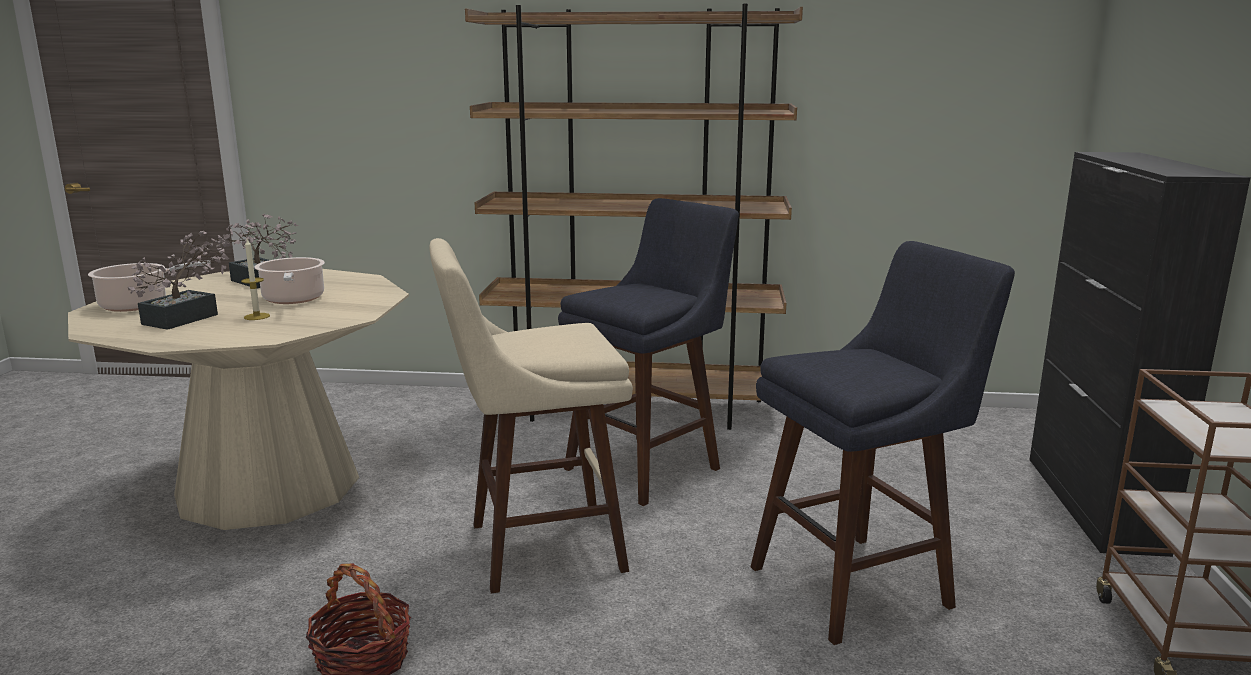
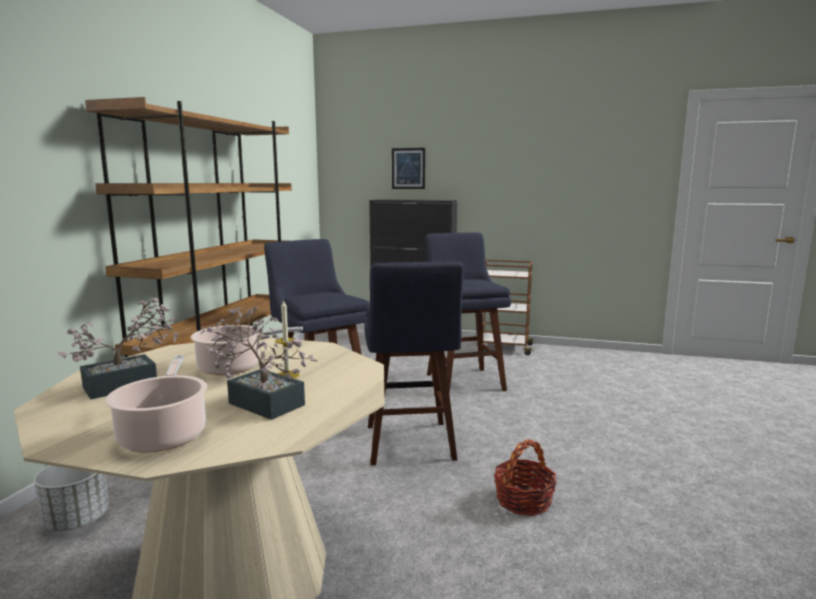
camera: 80 degrees left, 5 degrees down
(372, 408) = (77, 520): none -> white planter
(535, 549) = (410, 446): beige stool -> blue stool
(1198, 77) = (408, 168): none -> picture

